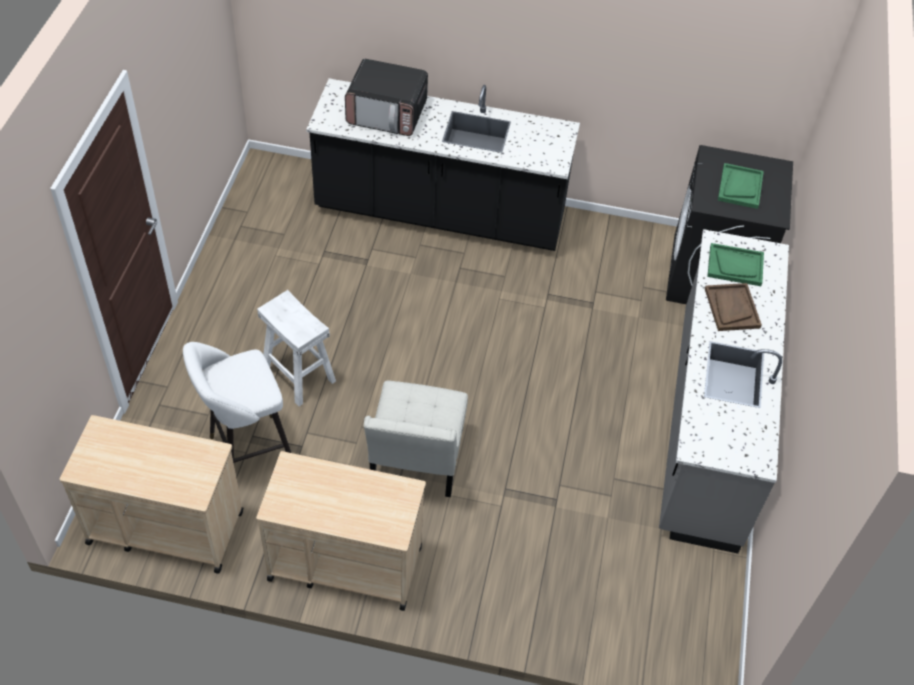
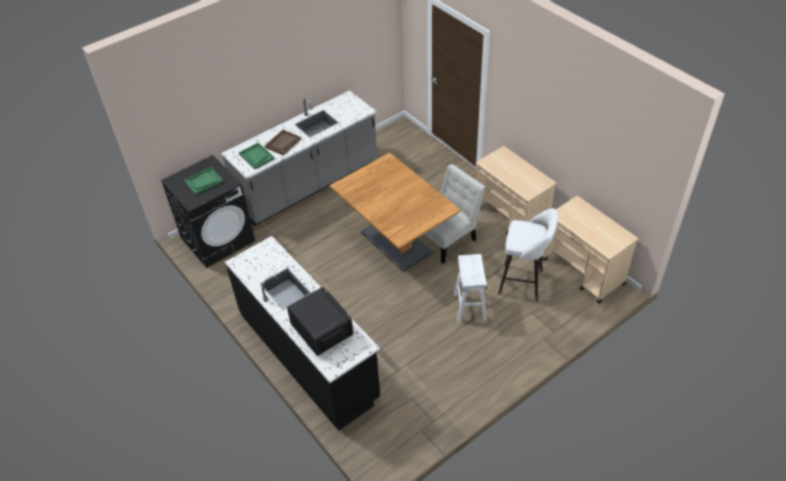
camera: 135 degrees left, 5 degrees down
(482, 409) = (396, 242): none -> brown dining table

